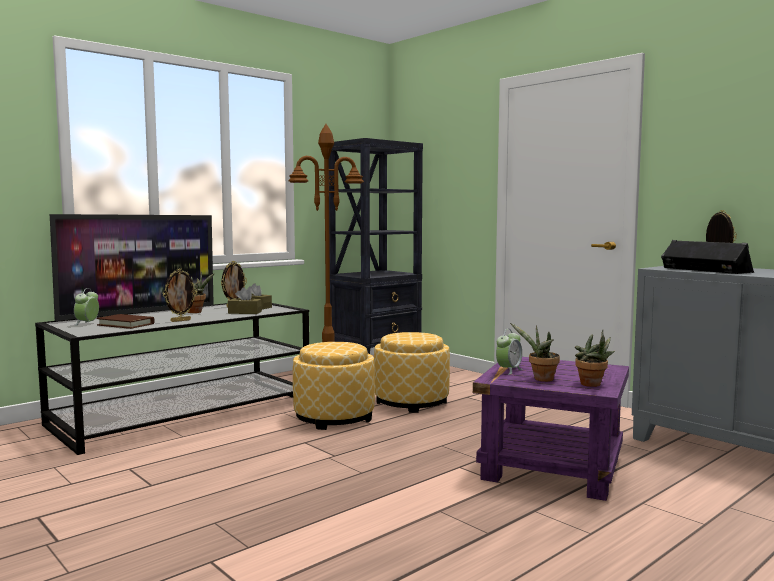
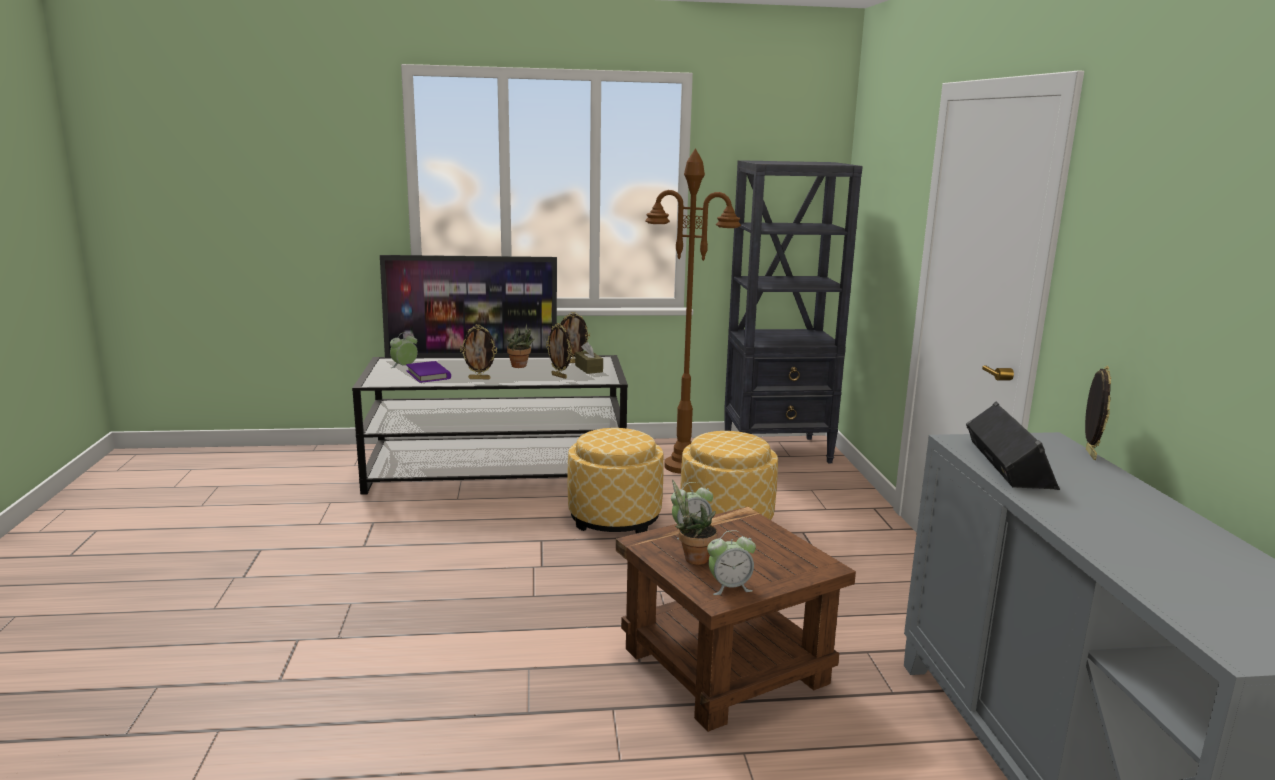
camera: 35 degrees right, 10 degrees up
(126, 324) = (428, 375): brown book -> purple book
(245, 312) = (559, 376): brown tissue box -> picture frame
(550, 467) = (725, 664): purple side table -> brown side table
(592, 385) = (729, 587): potted plant -> alarm clock

